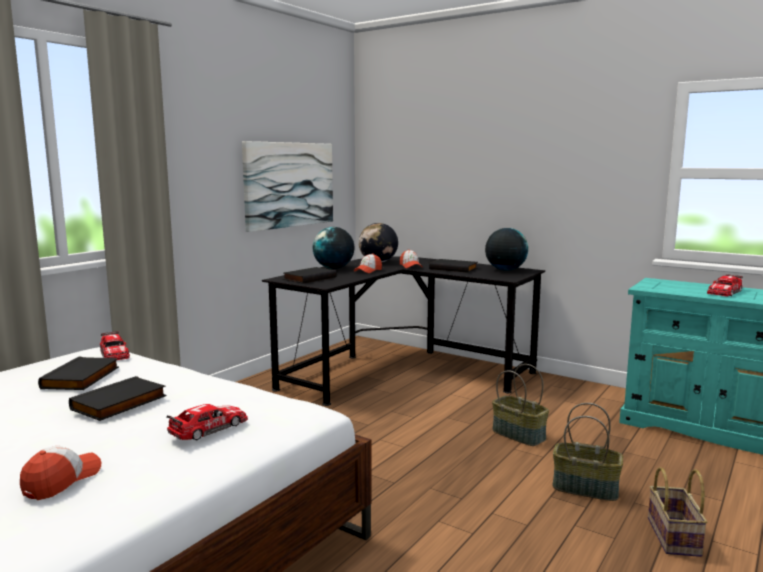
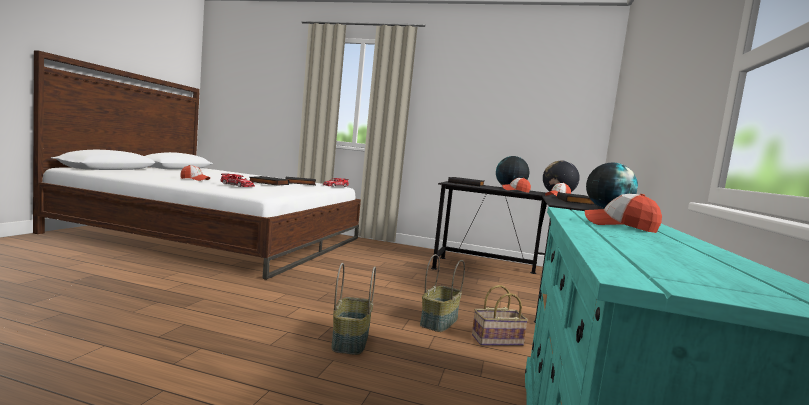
camera: 70 degrees right, 5 degrees down
(289, 184) = (520, 128): picture -> none
(675, 538) = (272, 371): basket -> basket (496, 340)
(724, 292) = (620, 226): toy car -> cap

